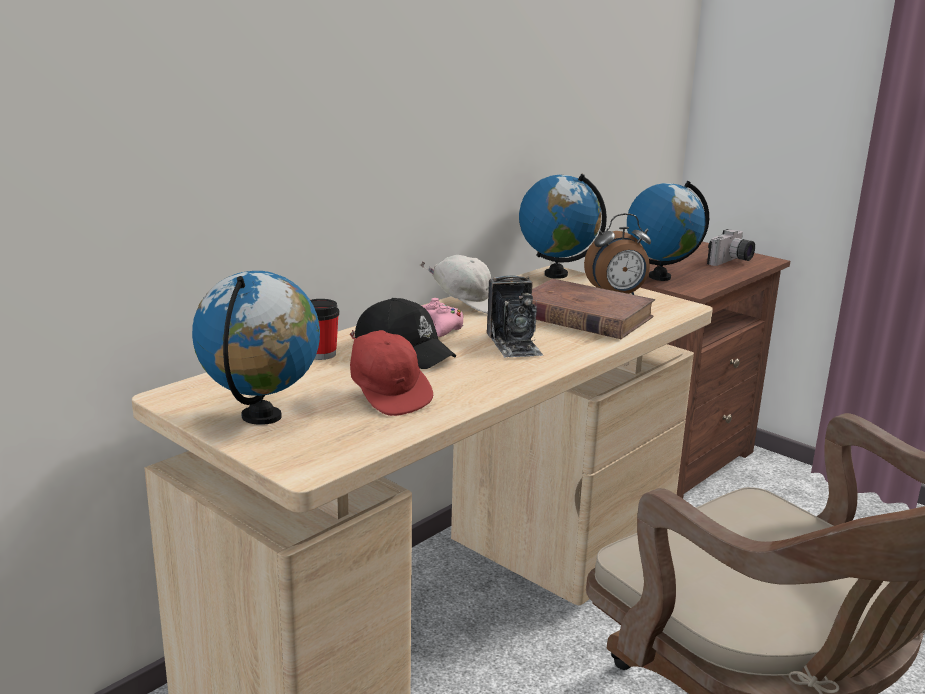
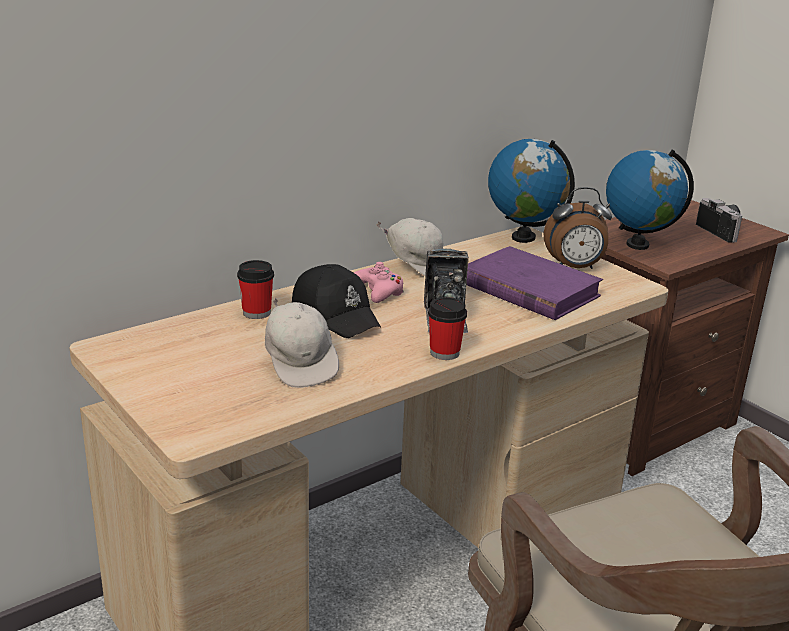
camera: 10 degrees right, 5 degrees up
(262, 417) = (175, 377): globe -> none
(388, 395) = (300, 364): red cap -> white cap
(528, 374) = (444, 353): none -> cup
(582, 316) = (528, 289): brown book -> purple book
(731, 261) = (723, 231): camera -> camera turned 75 degrees counterclockwise

